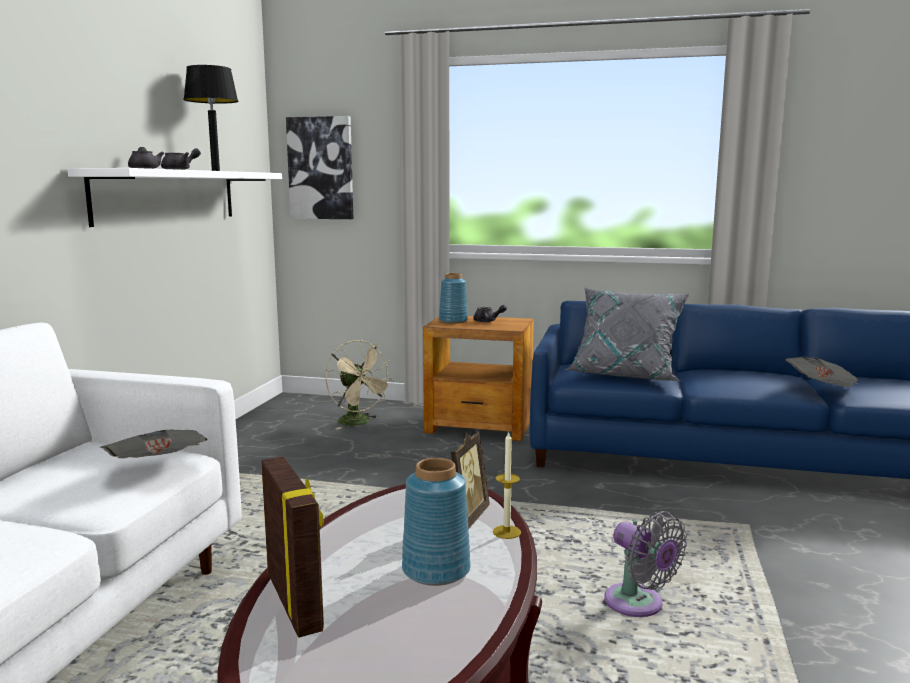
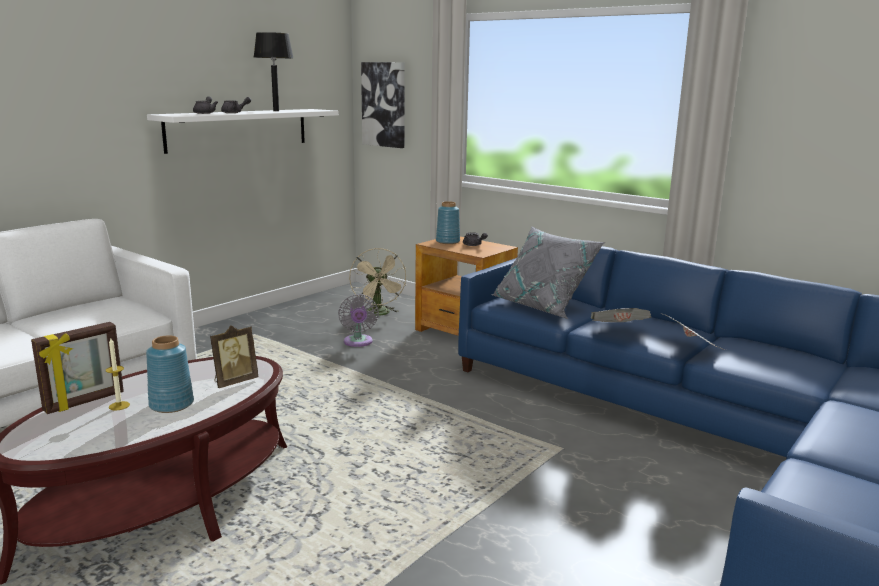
camera: 25 degrees right, 5 degrees up
(158, 470) = (125, 320): newspaper -> newspaper (618, 331)
(296, 601) = (85, 402): picture frame -> picture frame turned 45 degrees clockwise
(506, 532) = (242, 394): candle -> candle (119, 406)
(638, 605) = (395, 477): grey fan -> grey fan (358, 342)

